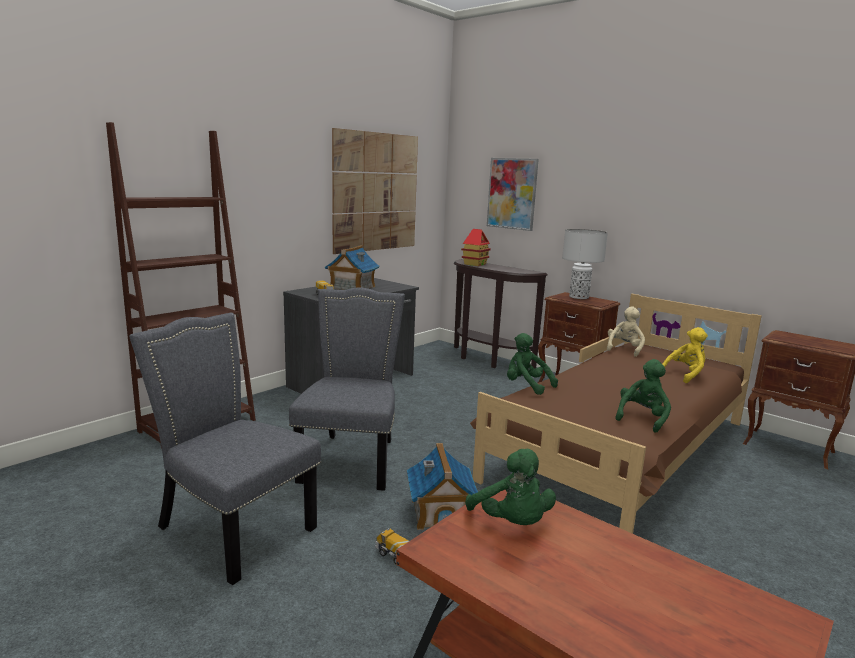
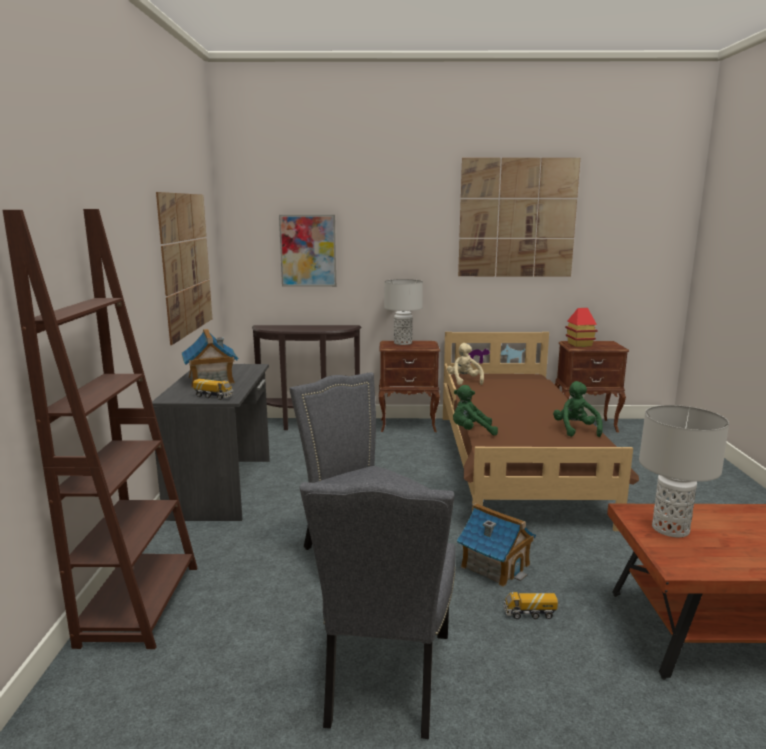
camera: 40 degrees left, 0 degrees up
(236, 532) = (385, 673): grey chair -> grey chair turned 75 degrees counterclockwise
(475, 264) = (284, 328): toy house -> toy house (579, 344)
(512, 523) = (671, 529): green plush toy -> white table lamp
(685, 375) = (533, 390): yellow plush toy -> none
(735, 167) = (517, 218): none -> picture

